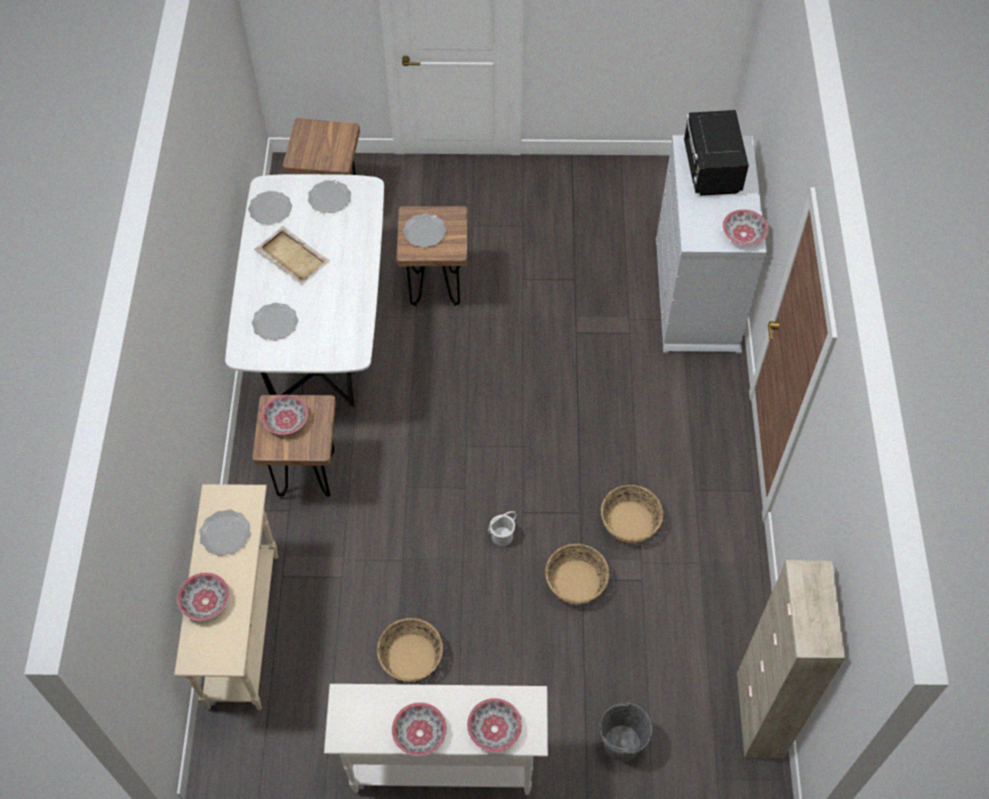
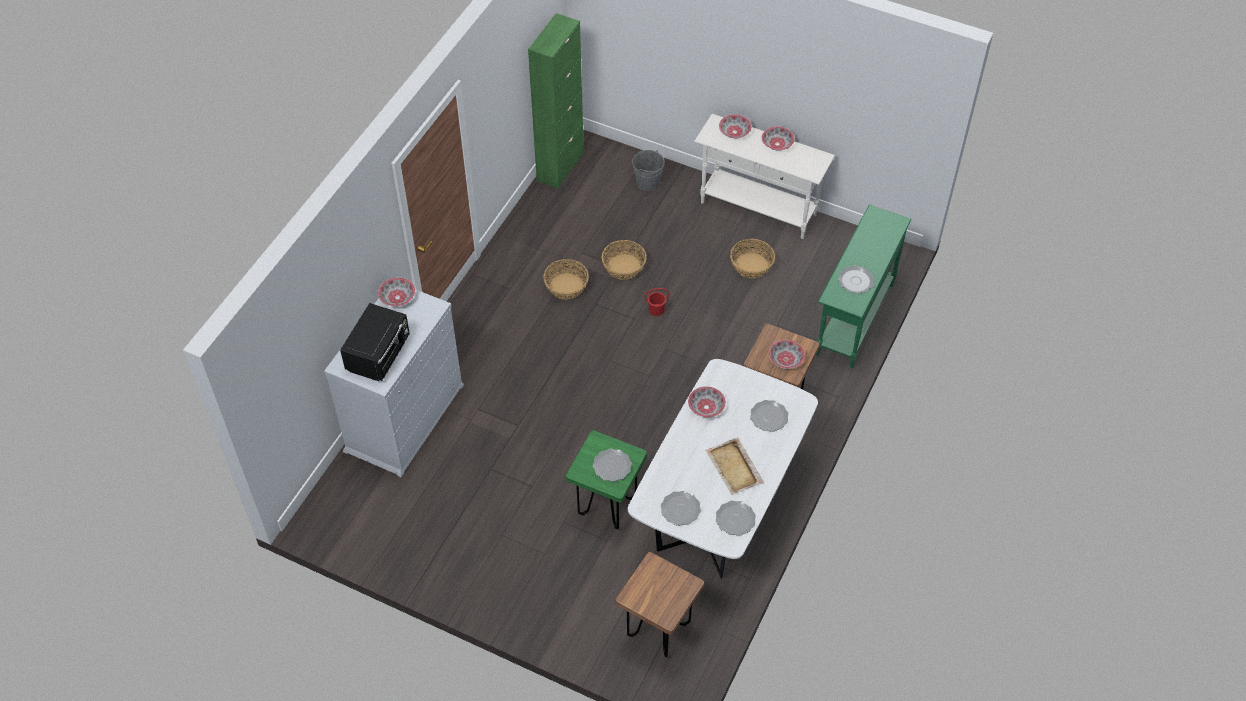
camera: 155 degrees left, 5 degrees down
(205, 601) = (881, 248): bowl -> bowl (706, 407)
(244, 629) = (854, 319): beige console table -> green console table
(436, 288) = (607, 506): brown stool -> green stool
(502, 536) = (656, 309): white bucket -> red bucket
(759, 715) = (560, 166): beige cabinet -> green cabinet

